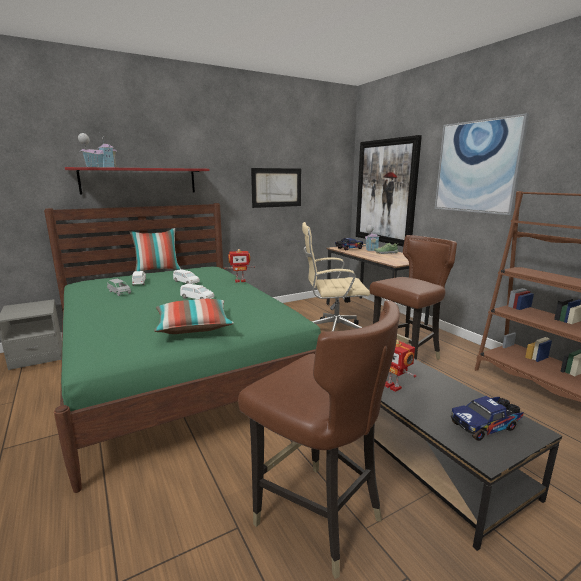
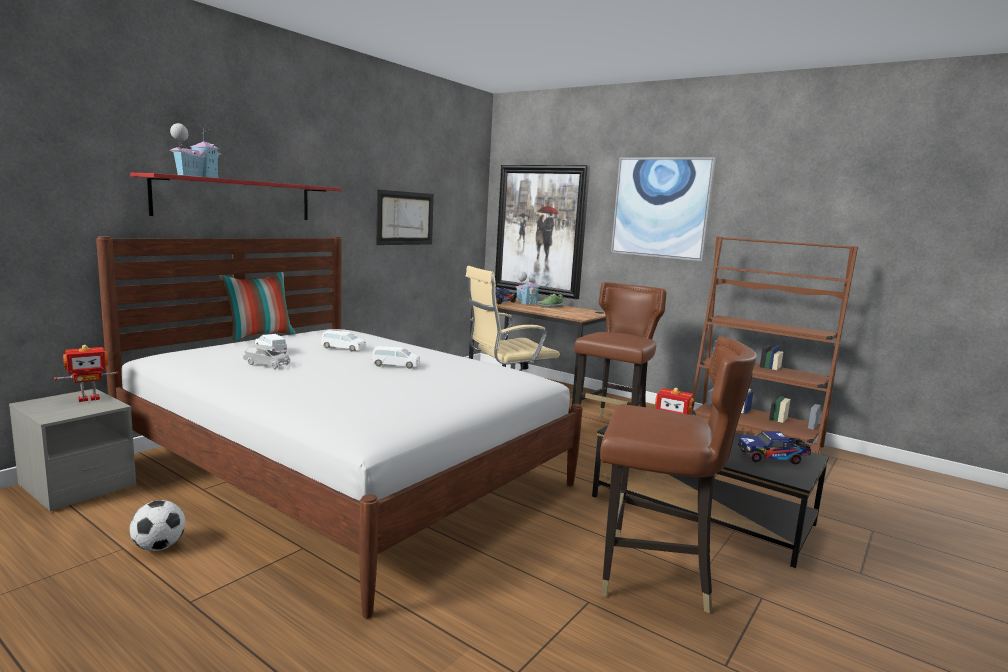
camera: 25 degrees left, 5 degrees down
(29, 405) = (159, 547): none -> football
(178, 369) = (347, 473): green bed -> white bed
(193, 327) = (446, 394): pillow -> none
(240, 281) = (412, 344): toy robot -> toy robot (89, 398)
(486, 426) = (773, 458): toy truck -> toy truck turned 45 degrees clockwise

